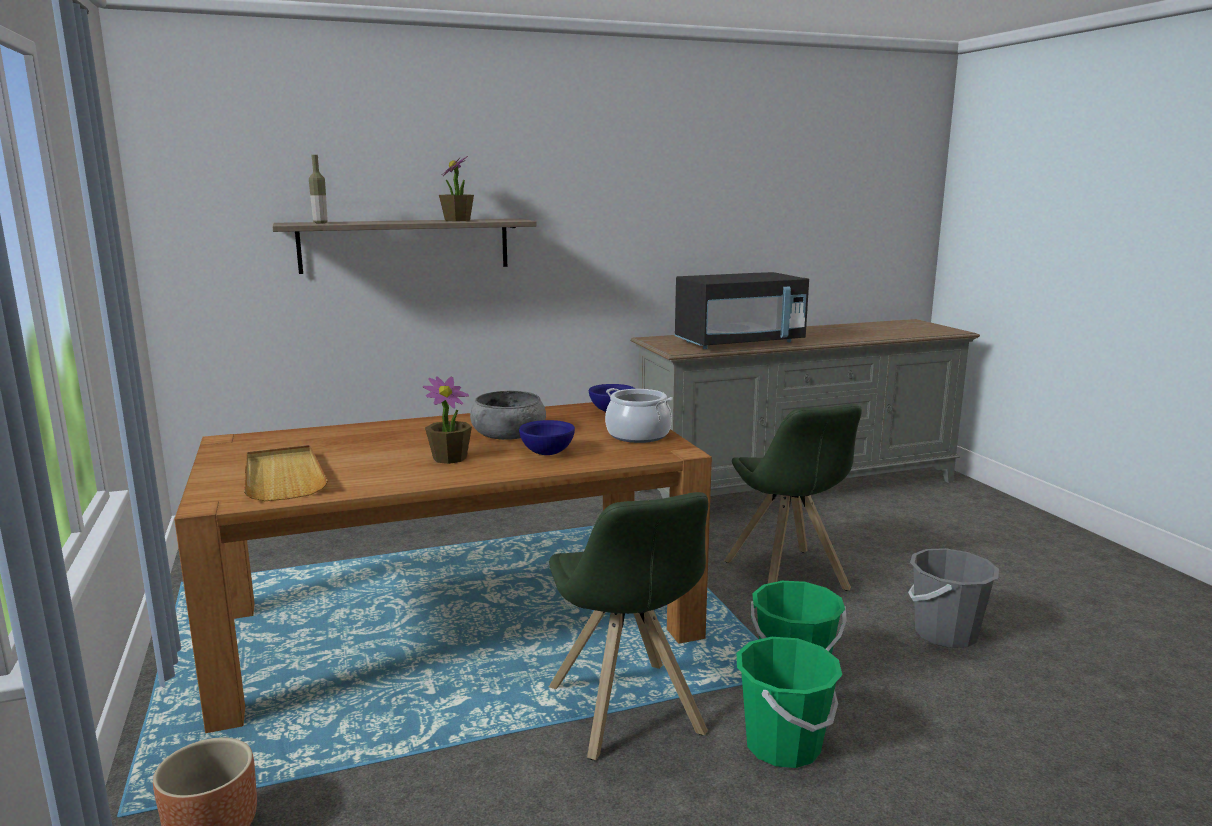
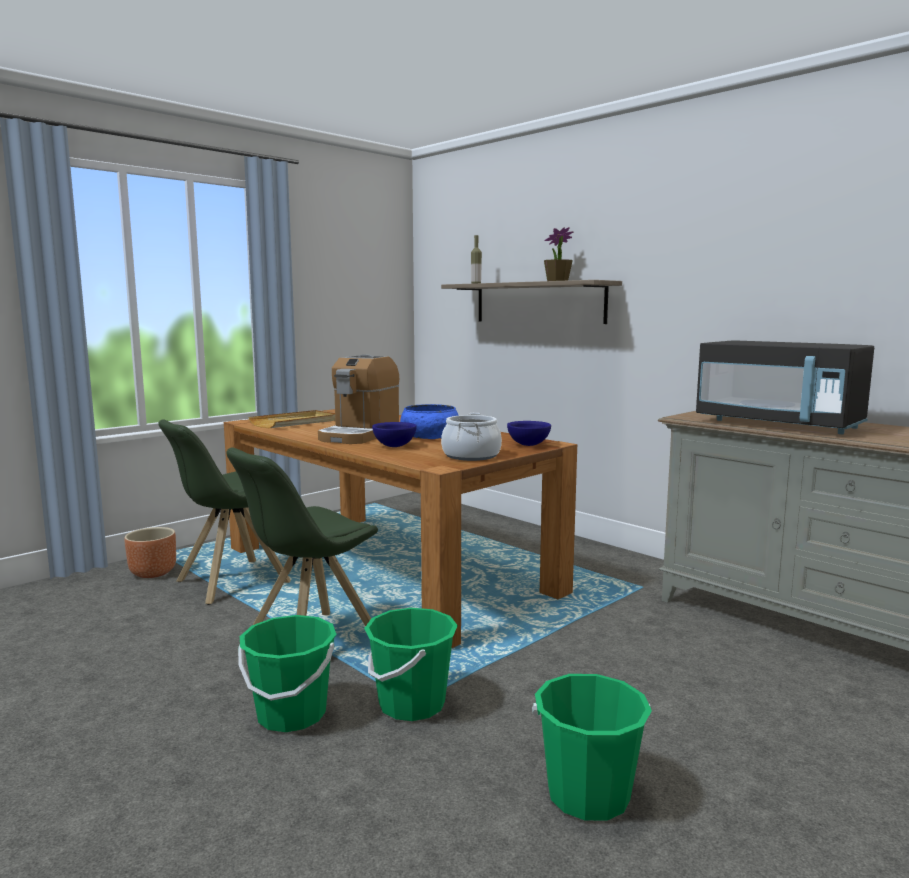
camera: 65 degrees right, 5 degrees down
(450, 458) = (359, 435): potted plant -> coffee machine
(508, 433) = (430, 436): grey bowl -> blue bowl
(786, 575) = (619, 674): green chair -> green chair (232, 582)
(945, 634) = (588, 795): grey bucket -> green bucket

